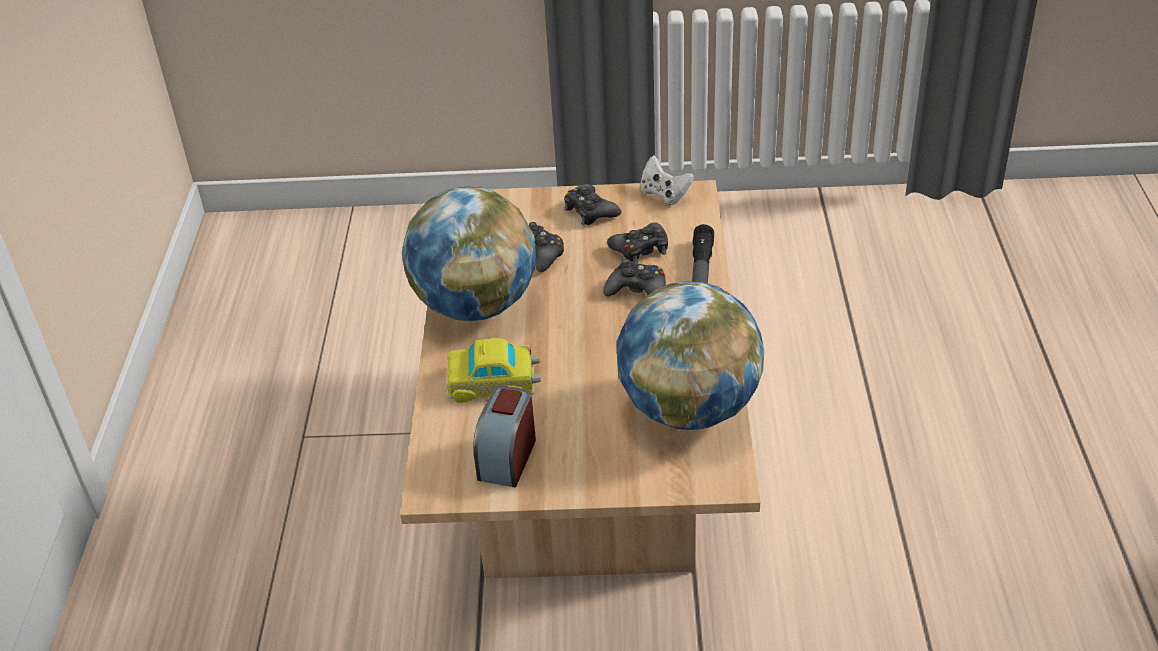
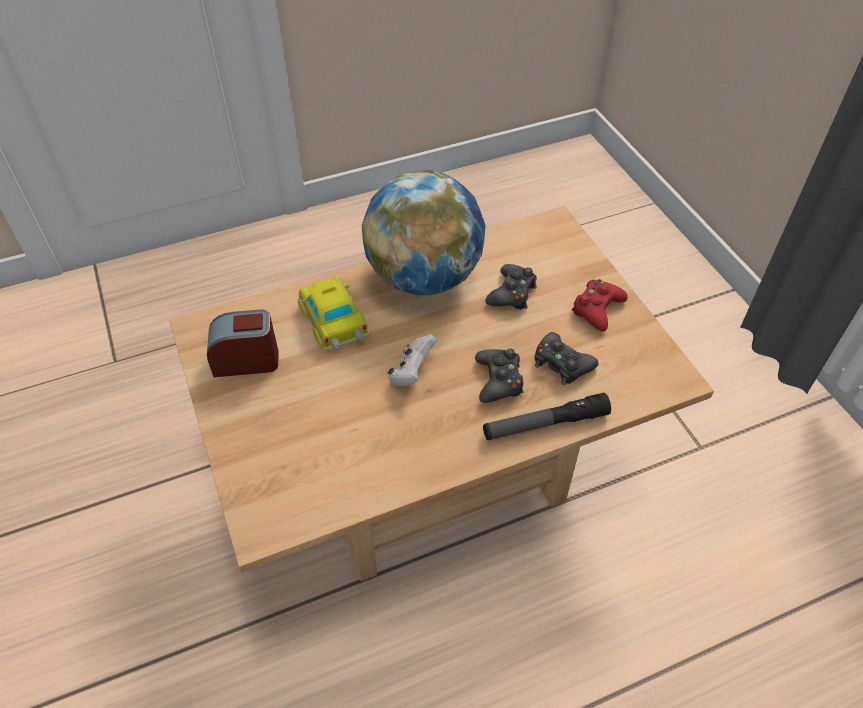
camera: 65 degrees right, 10 degrees up
(590, 211) = (597, 309): black game controller -> red game controller
(664, 194) = (659, 356): white game controller -> white game controller (411, 372)
(689, 408) = (348, 470): globe -> none

